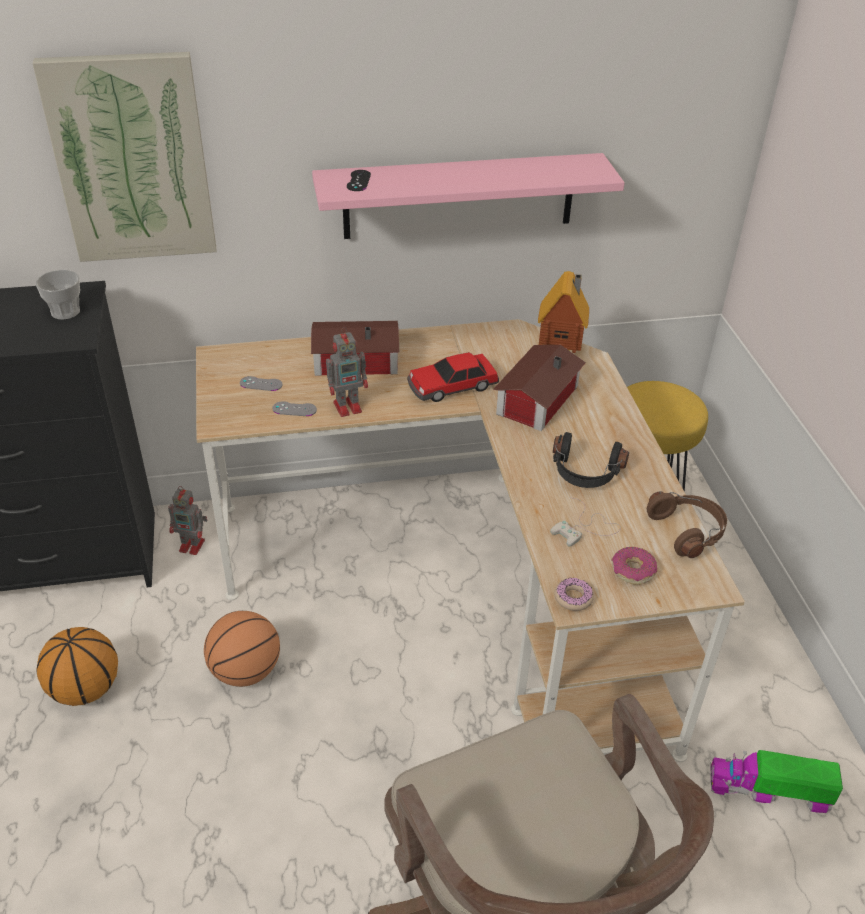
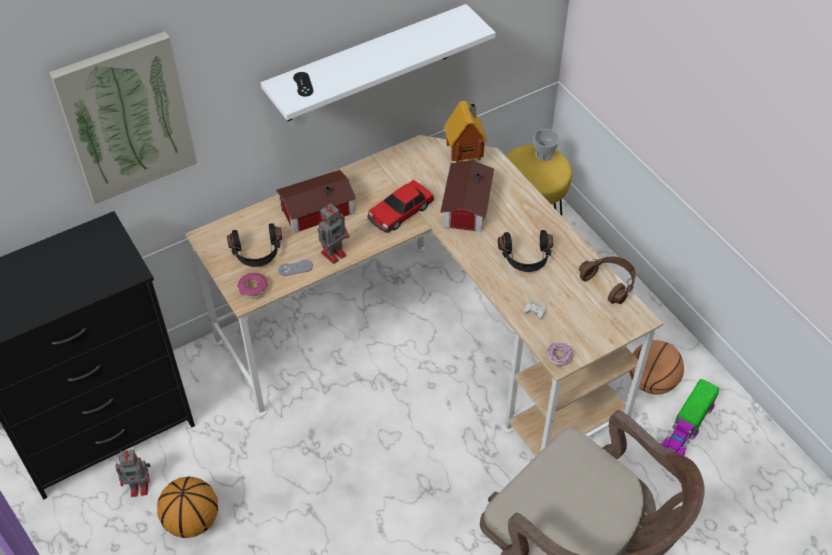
camera: 20 degrees left, 10 degrees up
(65, 312) = (105, 250): cup -> cup (544, 154)
(193, 546) = (208, 381): toy robot -> toy robot (140, 487)
(246, 671) = (304, 466): basketball -> basketball (651, 382)
(261, 384) = (257, 253): grey game controller -> black headphones
(459, 196) = (367, 65): pink shelf -> white shelf
(632, 571) = (587, 324): donut -> donut (253, 289)
(769, 789) = (687, 426): toy truck -> toy truck turned 45 degrees counterclockwise

